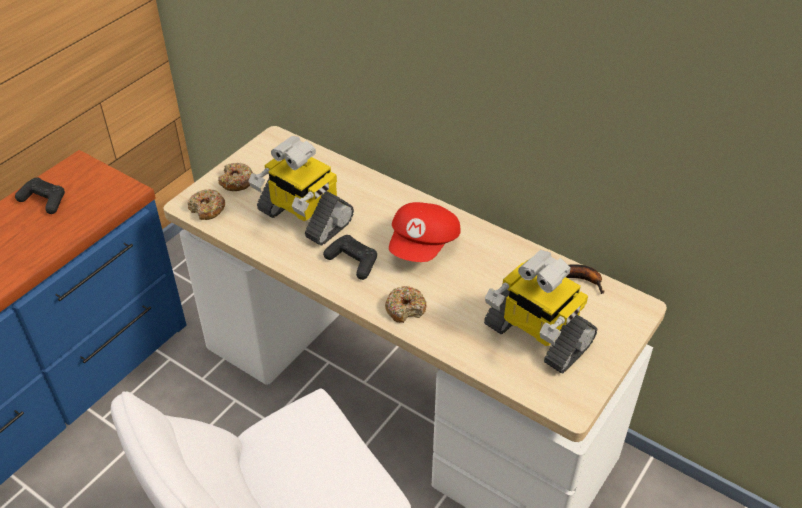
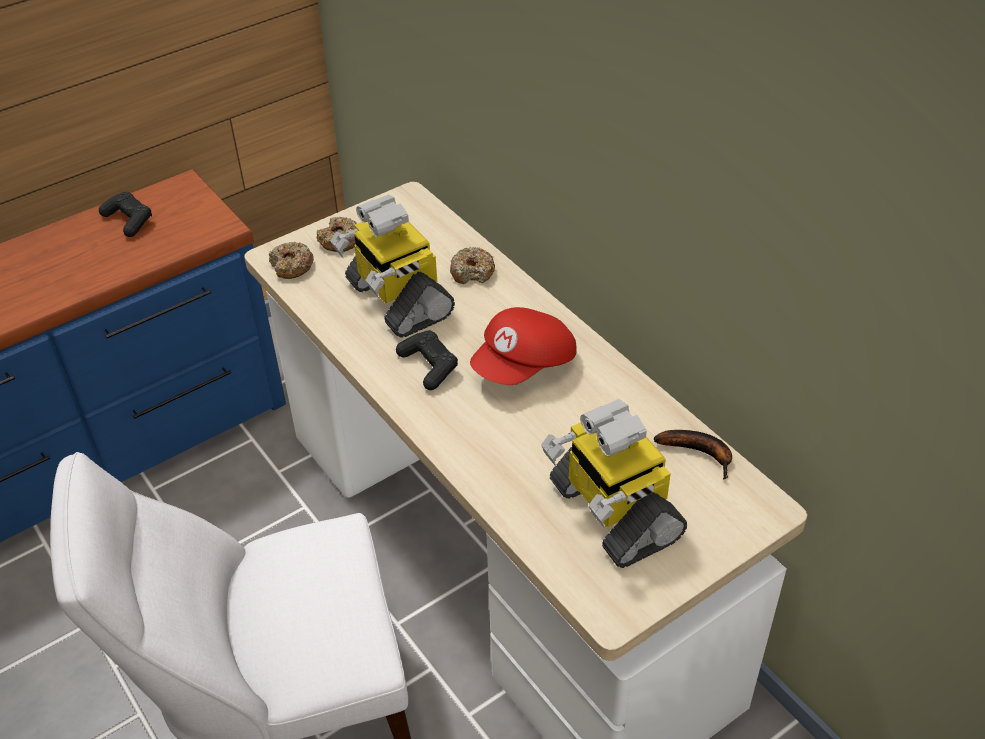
camera: 20 degrees right, 0 degrees up
(405, 309) = (464, 438): donut -> donut (472, 272)

